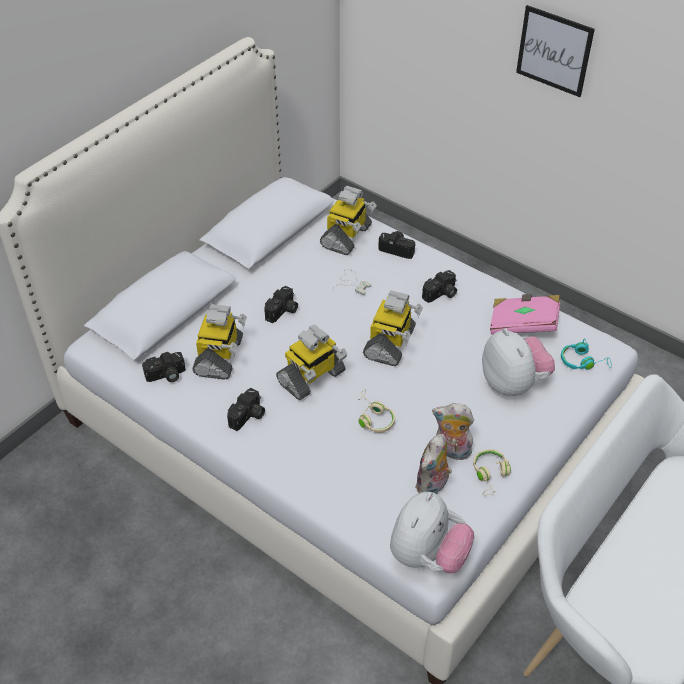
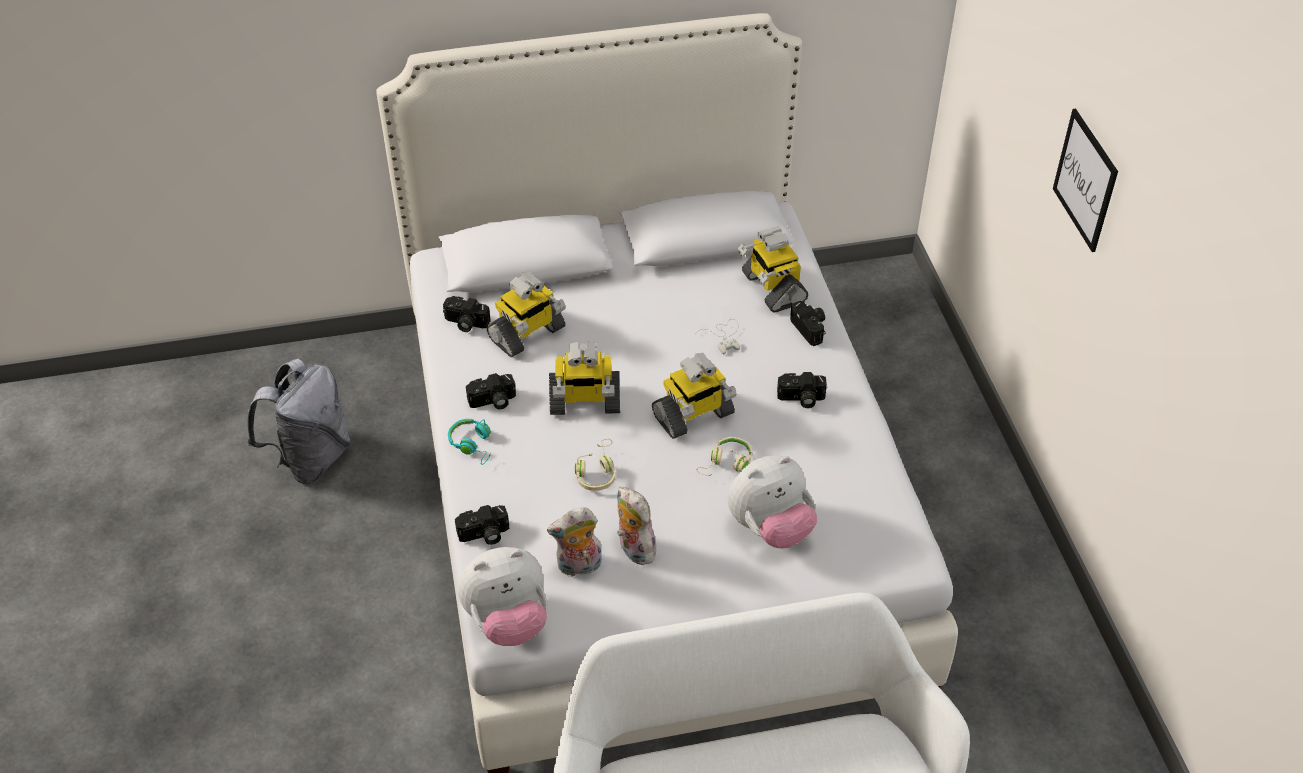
camera: 40 degrees right, 0 degrees up
(70, 563) = (311, 458): none -> grey backpack
(283, 312) = (628, 326): camera -> camera (484, 535)
(347, 237) = (772, 288): toy robot -> toy robot turned 90 degrees clockwise
(490, 475) = (644, 594): beige headphones -> beige headphones (726, 463)
(513, 383) = (770, 528): plush toy -> plush toy turned 45 degrees clockwise
(523, 324) = (851, 479): pink book -> none
(582, 361) = (869, 554): turquoise headphones -> turquoise headphones (473, 445)

